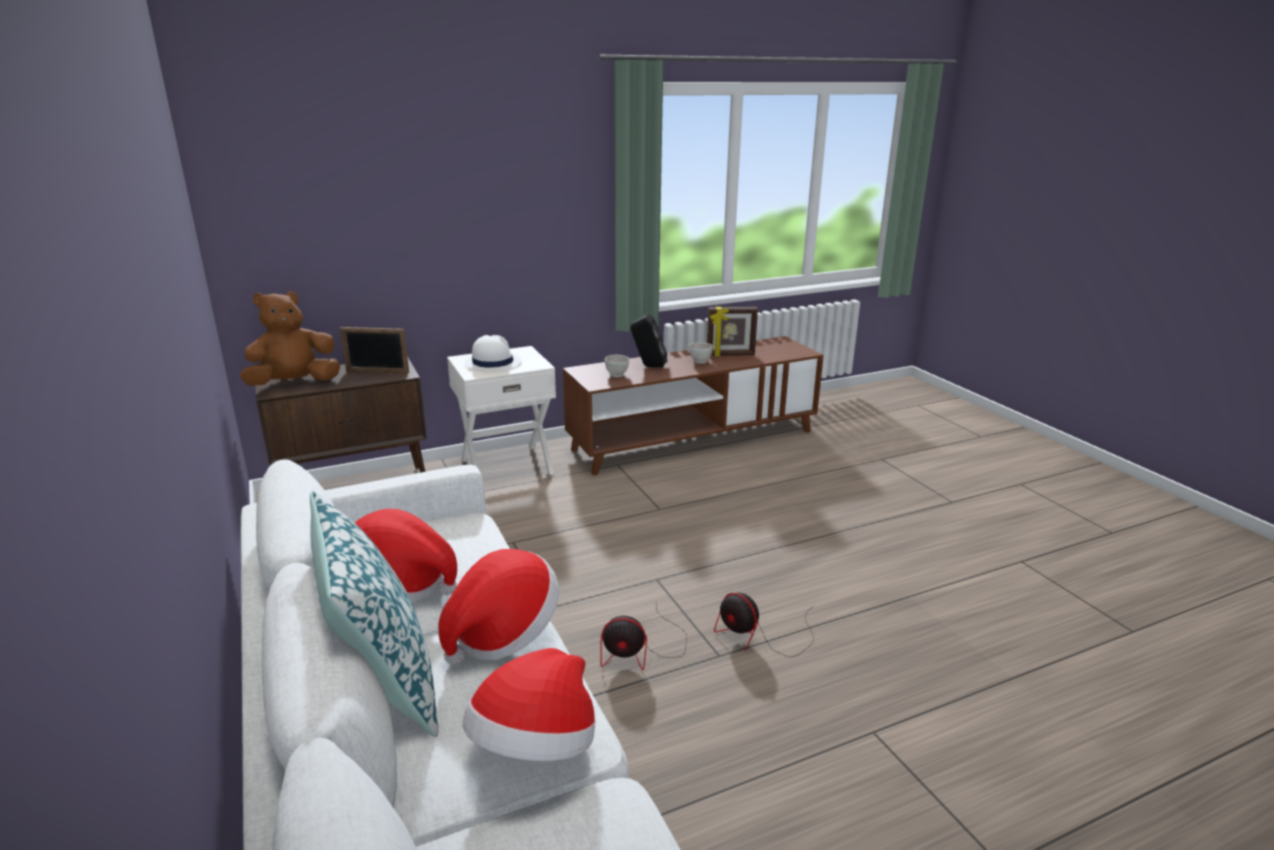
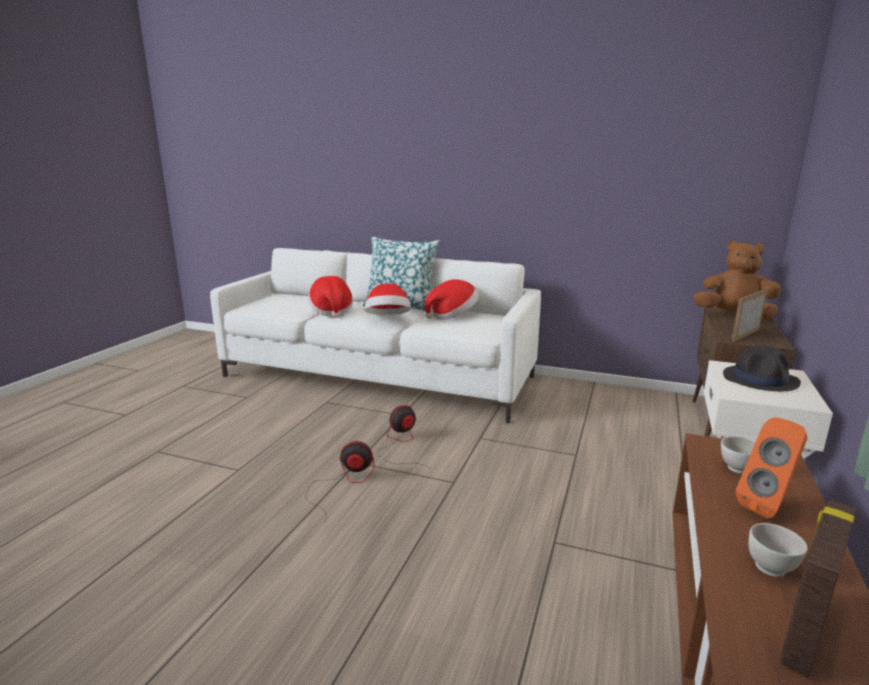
camera: 135 degrees right, 5 degrees down
(294, 384) = (733, 315): brown plush toy -> brown plush toy turned 75 degrees counterclockwise
(492, 363) = (760, 379): white hat -> black hat
(648, 366) = (767, 507): black speaker -> orange speaker

